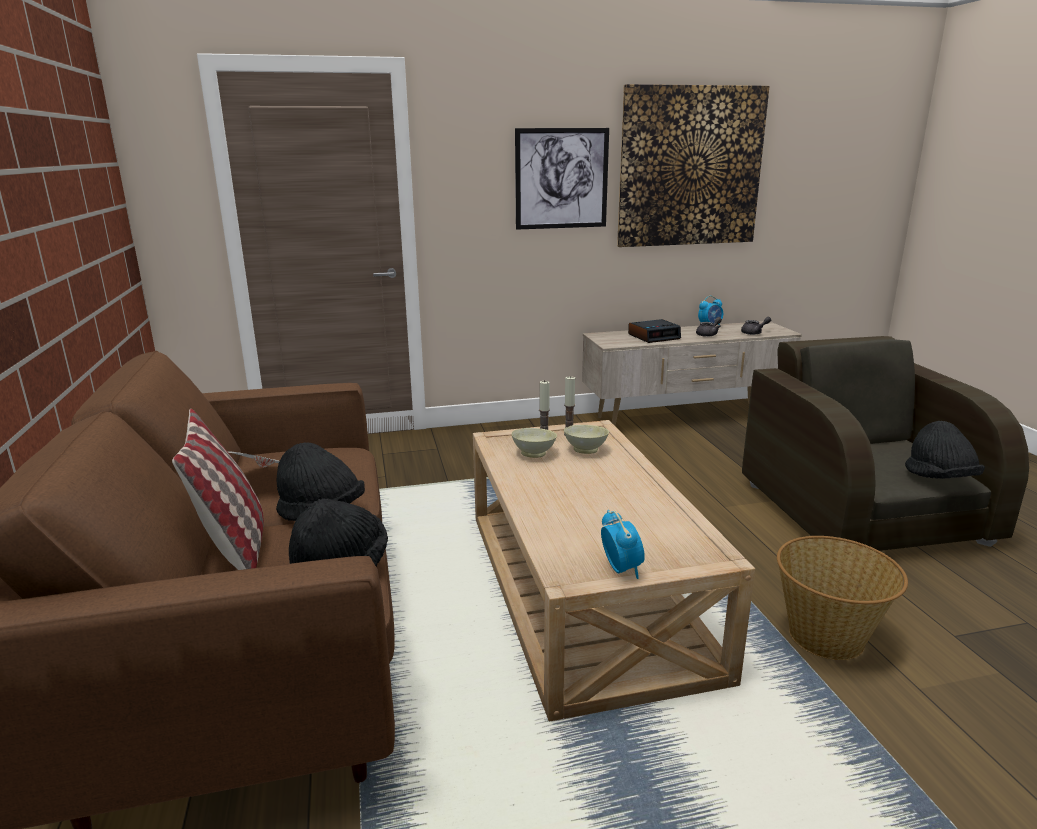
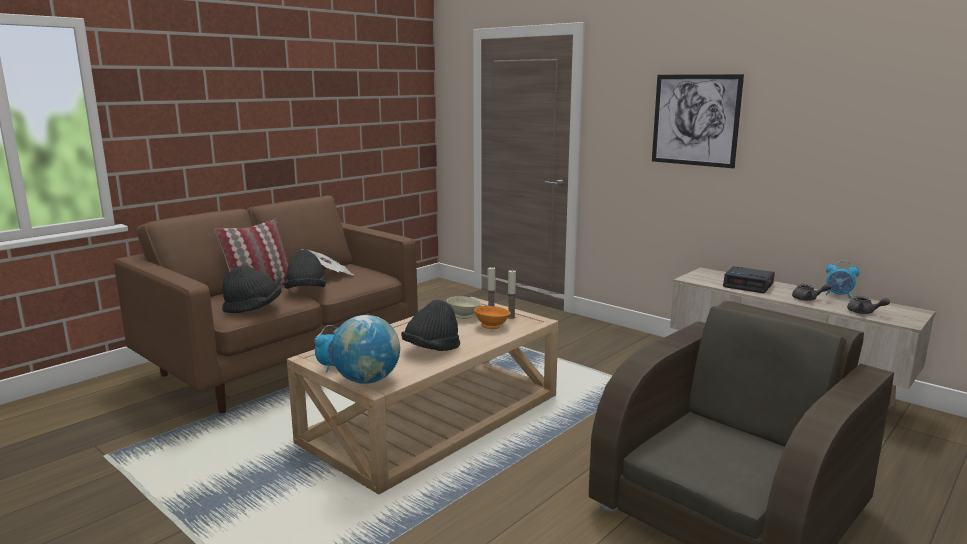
camera: 55 degrees right, 5 degrees down
(586, 450) = (492, 326): beige bowl -> orange bowl
(690, 167) = (836, 116): picture -> none
(690, 557) = (367, 380): none -> globe
(827, 636) = (476, 521): basket -> none
(939, 478) = (724, 481): black hat -> black hat (431, 349)

